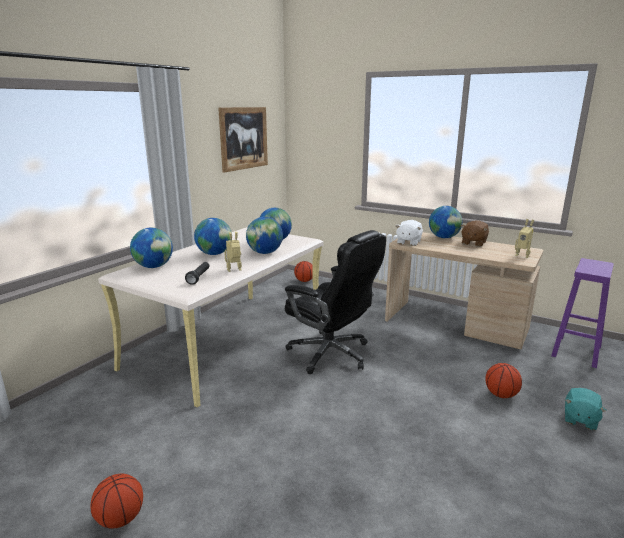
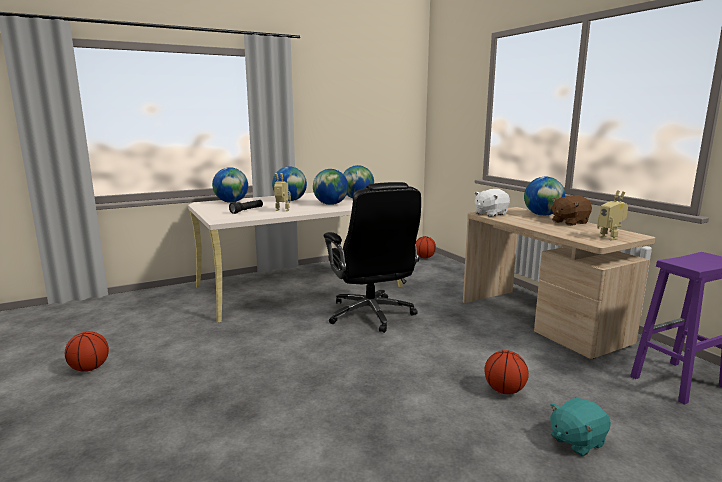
camera: 30 degrees right, 5 degrees down
(244, 138) = (368, 105): picture -> none

